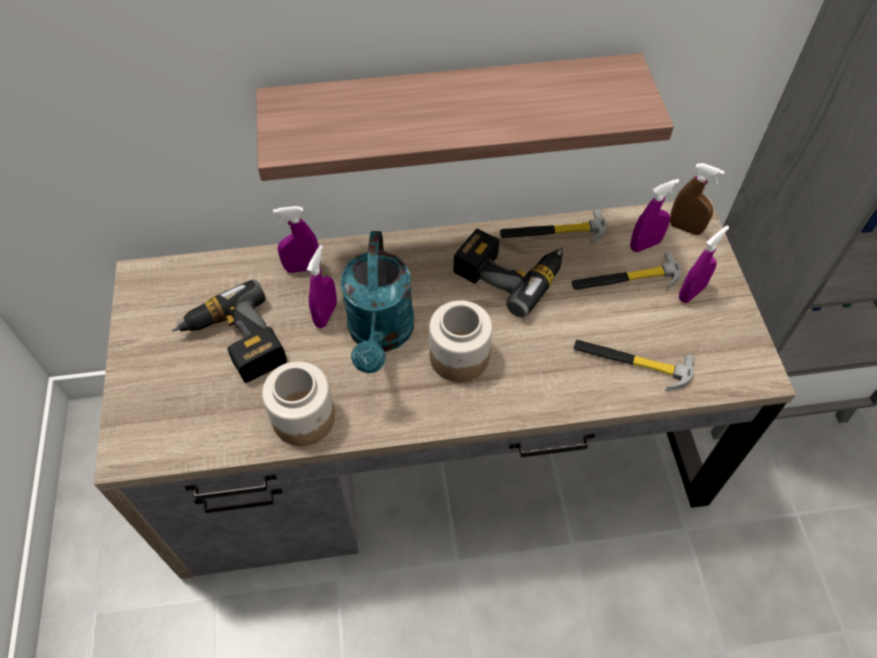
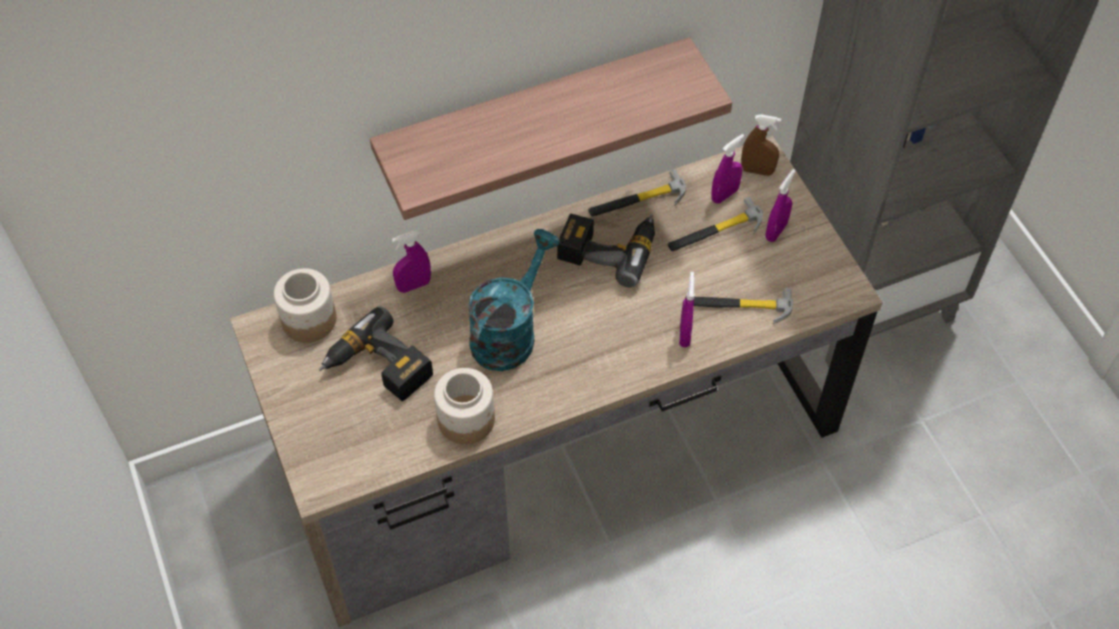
camera: 15 degrees left, 0 degrees up
(326, 315) = (452, 324): purple spray bottle -> purple spray bottle (685, 334)
(380, 335) = (509, 332): turquoise watering can -> turquoise watering can turned 135 degrees counterclockwise
(458, 356) = (585, 335): jar -> jar (308, 320)

